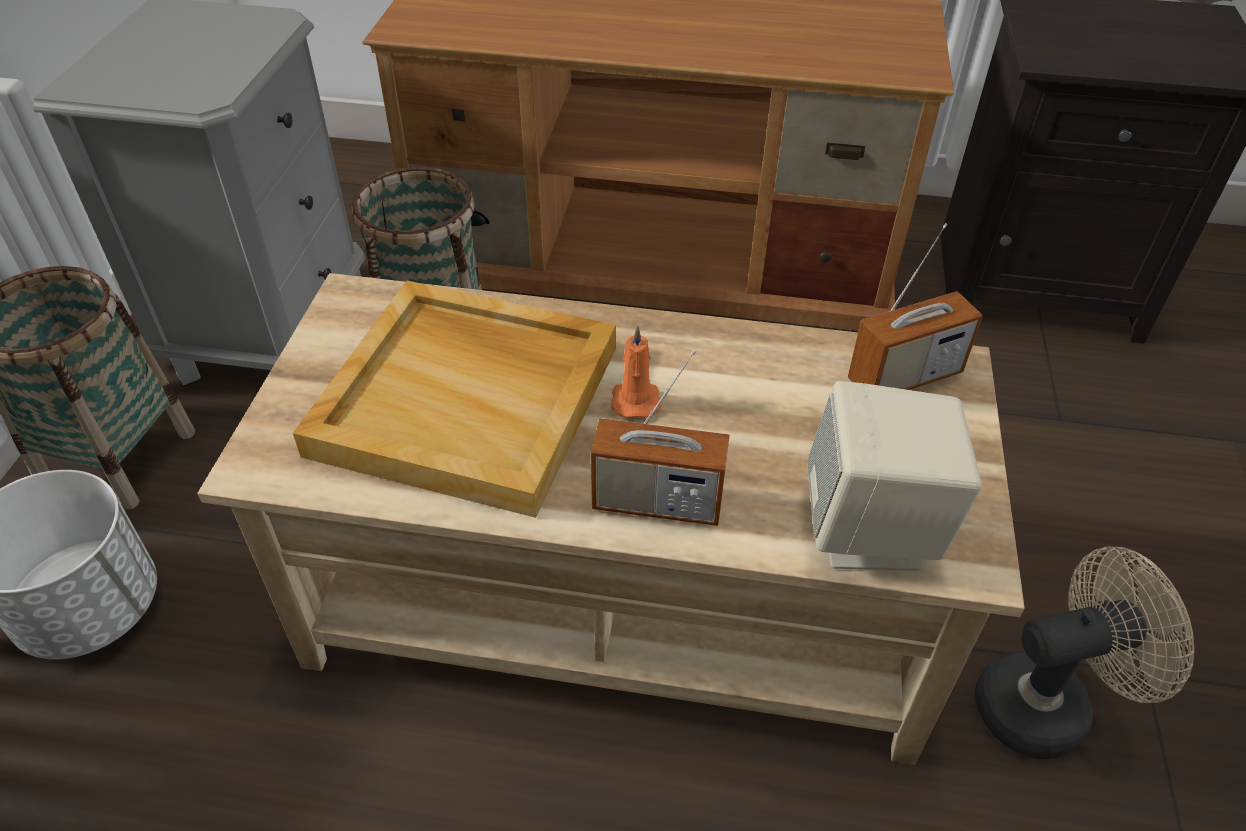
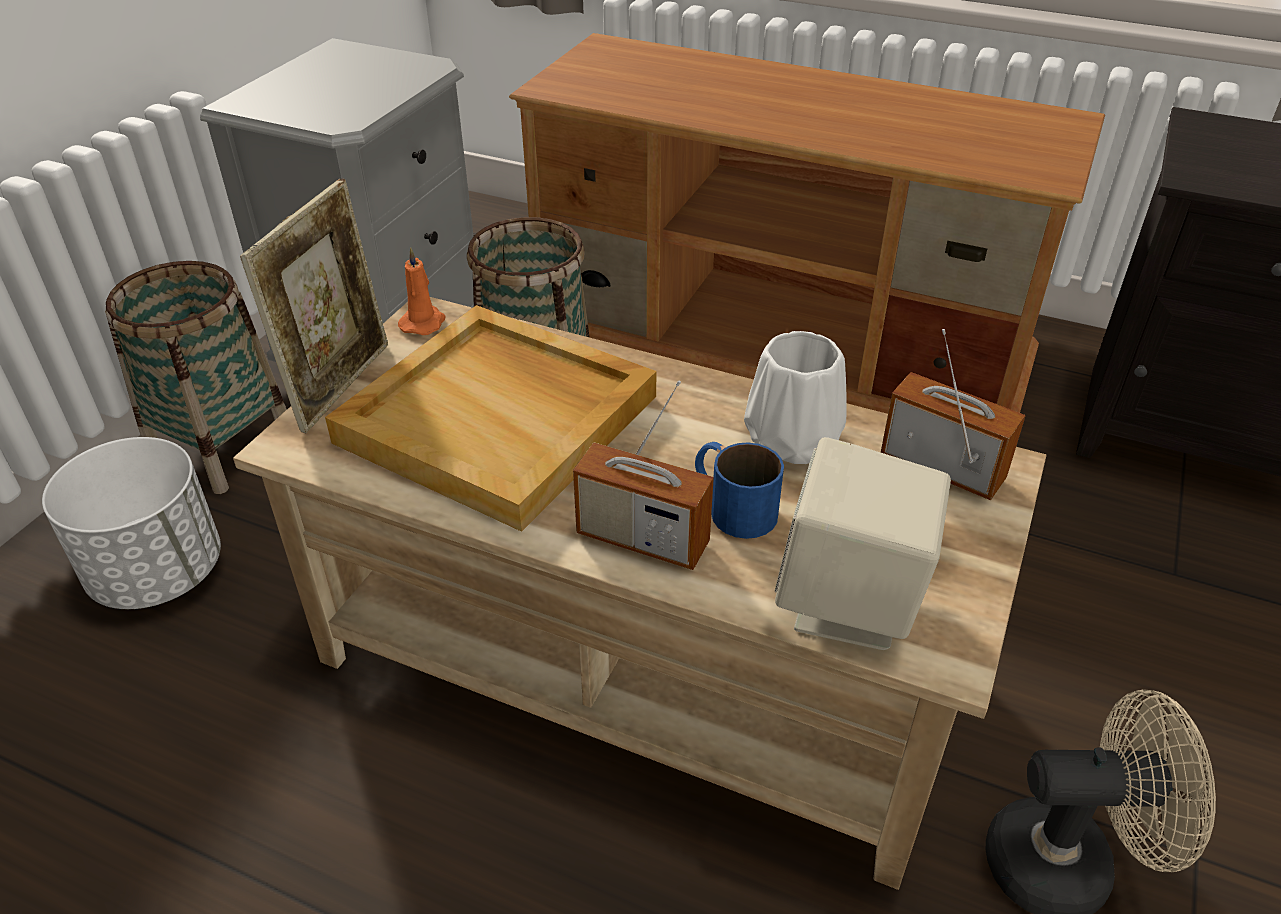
camera: 15 degrees right, 5 degrees down
(286, 389) = (341, 384): none -> picture frame
(635, 399) = (657, 444): orange candle -> orange candle (423, 322)
(729, 451) = (731, 505): none -> blue mug
(763, 371) = (795, 440): none -> white vase
(904, 377) = (942, 468): radio -> radio turned 135 degrees counterclockwise

